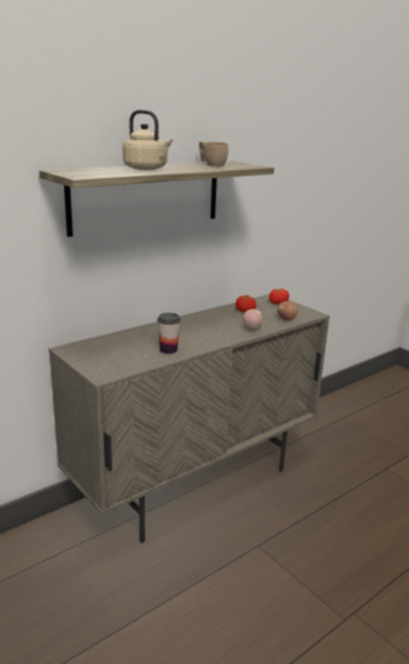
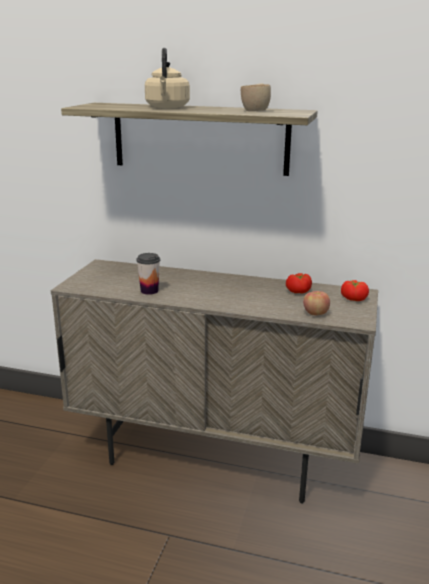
camera: 55 degrees right, 0 degrees up
(252, 329) = (255, 306): apple -> none

